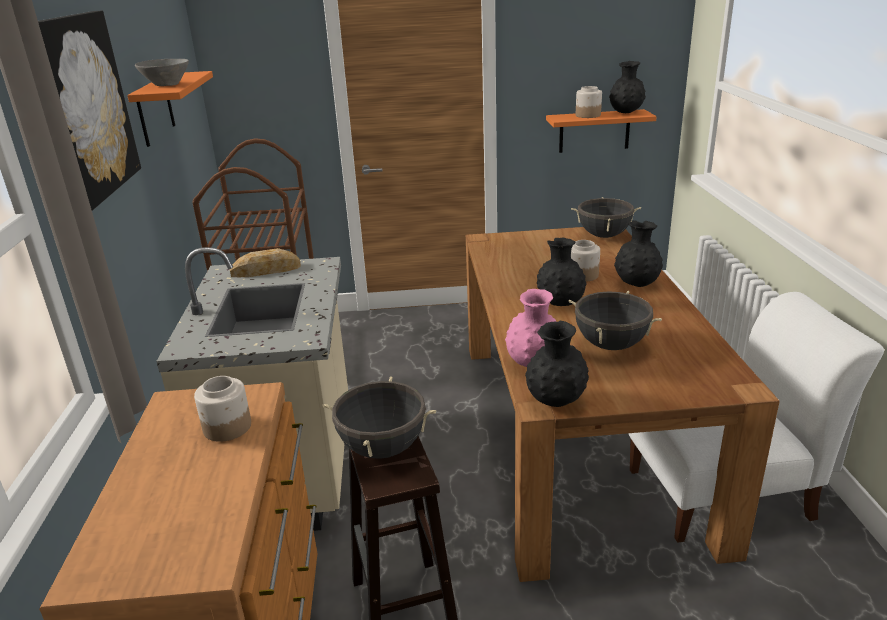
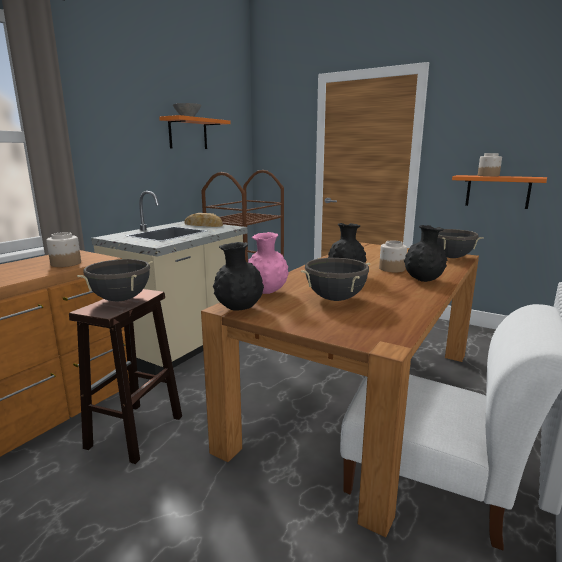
camera: 35 degrees right, 10 degrees down
(83, 108) = (109, 107): picture -> none
(626, 113) = (523, 176): black vase -> none

